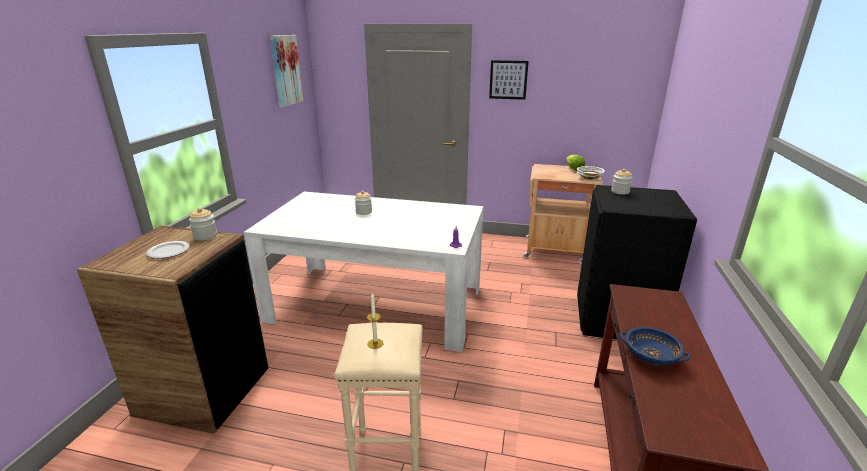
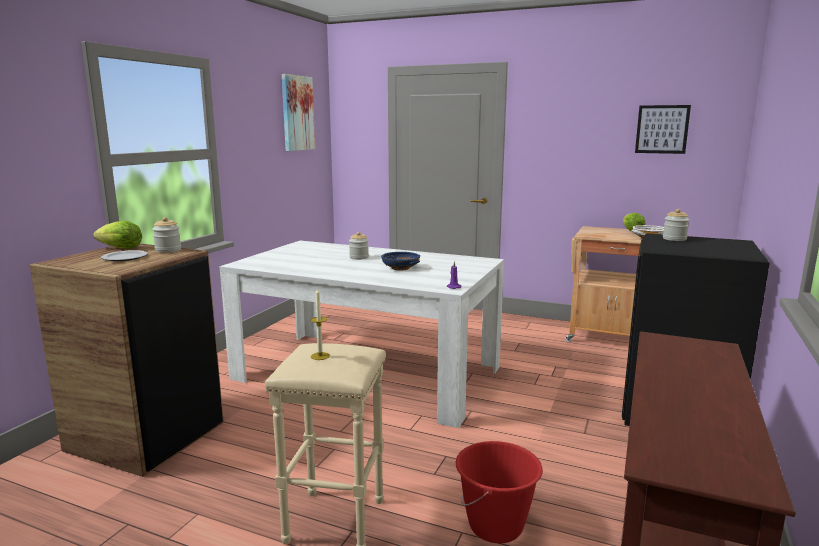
camera: 10 degrees right, 10 degrees down
(158, 237) = (121, 248): none -> lettuce
(508, 80) = (550, 124): picture -> picture (662, 129)
(511, 441) = (496, 526): none -> red bucket
(650, 356) = (666, 395): blue bowl -> blue bowl (400, 268)

